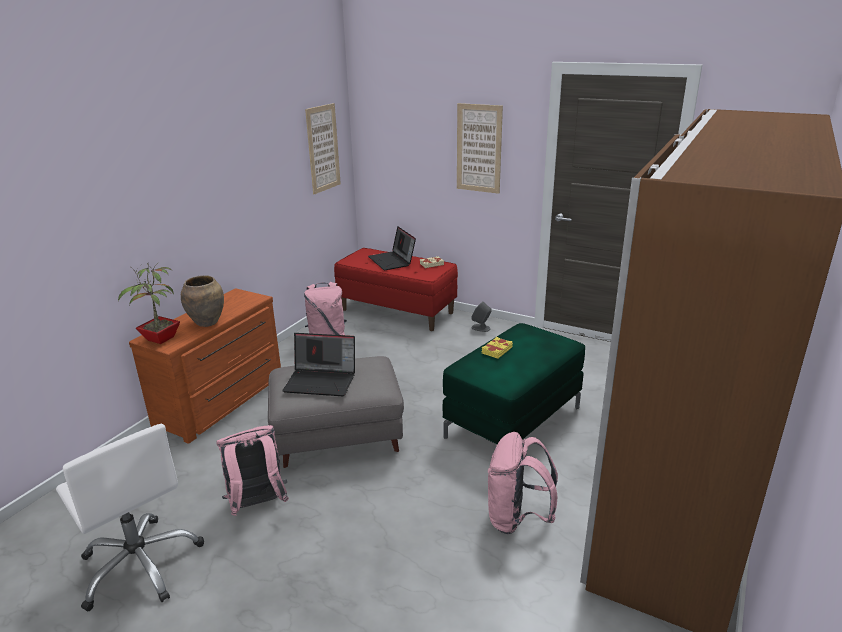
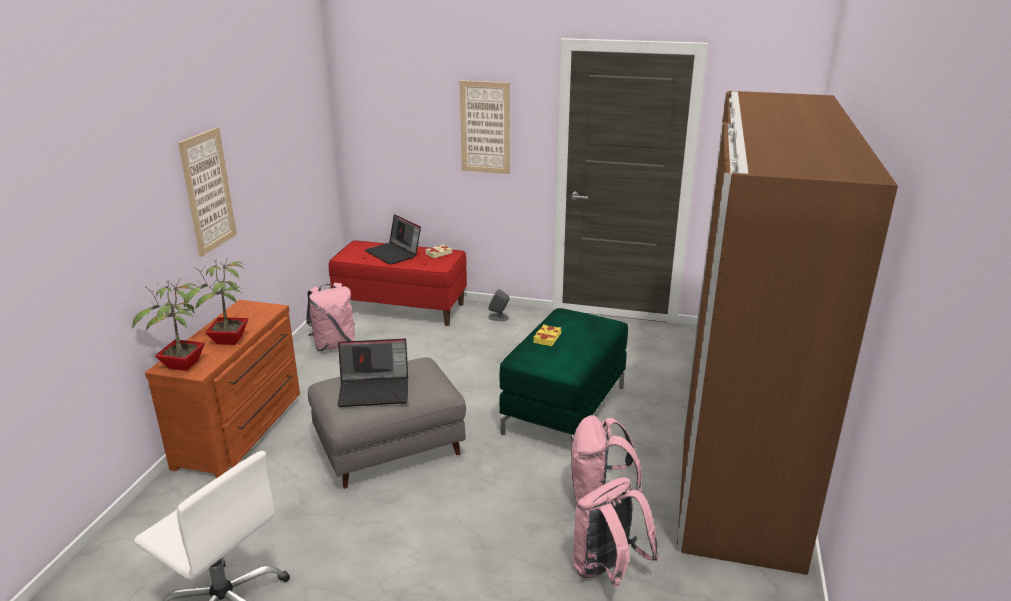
camera: 15 degrees left, 0 degrees up
(207, 322) = (229, 341): brown vase -> potted plant
(257, 505) = (331, 530): pink backpack -> pink backpack (607, 571)
(323, 148) = (310, 133): picture -> picture (208, 191)

